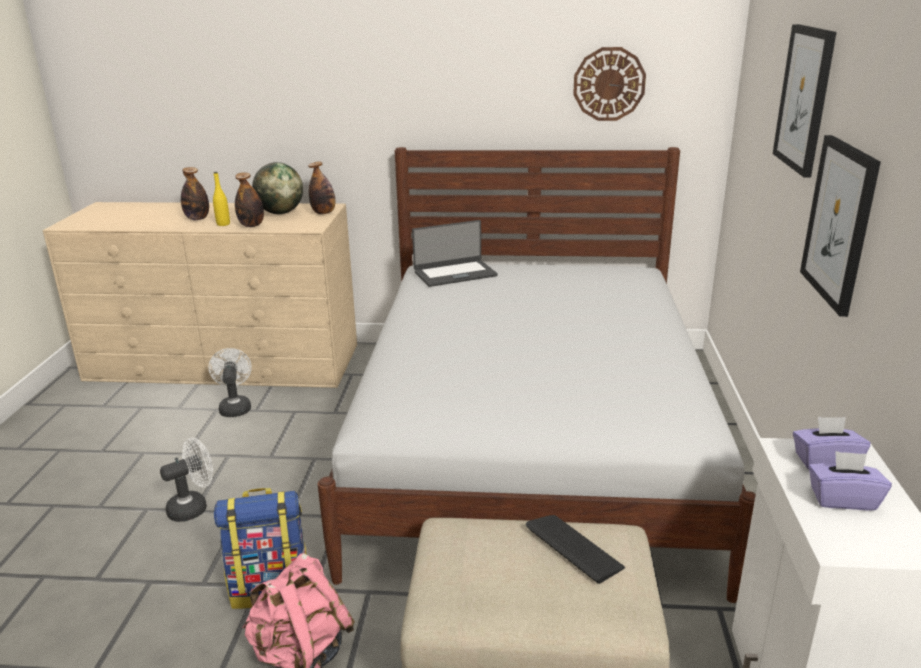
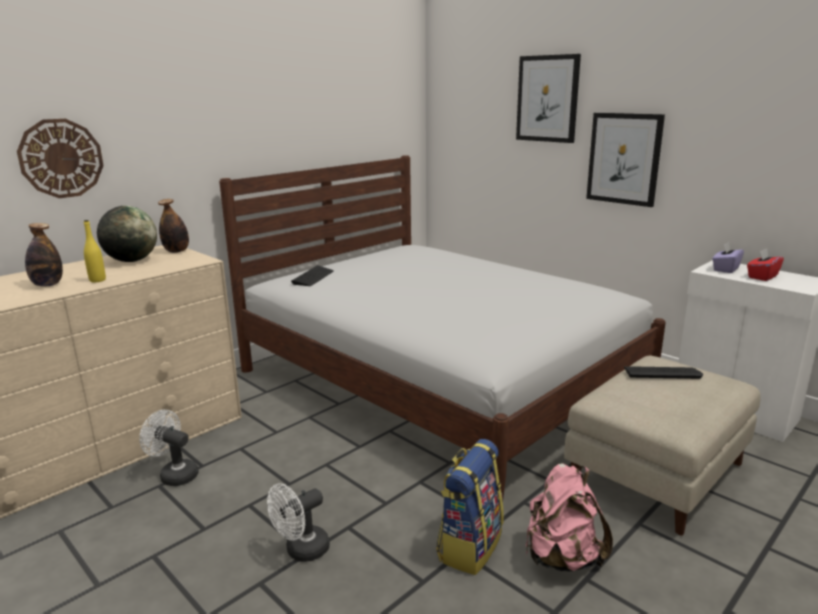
camera: 50 degrees left, 5 degrees down
(194, 507) = (301, 551): white fan -> white fan turned 135 degrees counterclockwise
(251, 225) = (134, 273): bottle -> none
(454, 273) = (313, 277): laptop -> keyboard
(609, 84) = (360, 112): wall clock -> wall clock (61, 158)
(842, 499) = (762, 276): purple tissue box -> red tissue box

